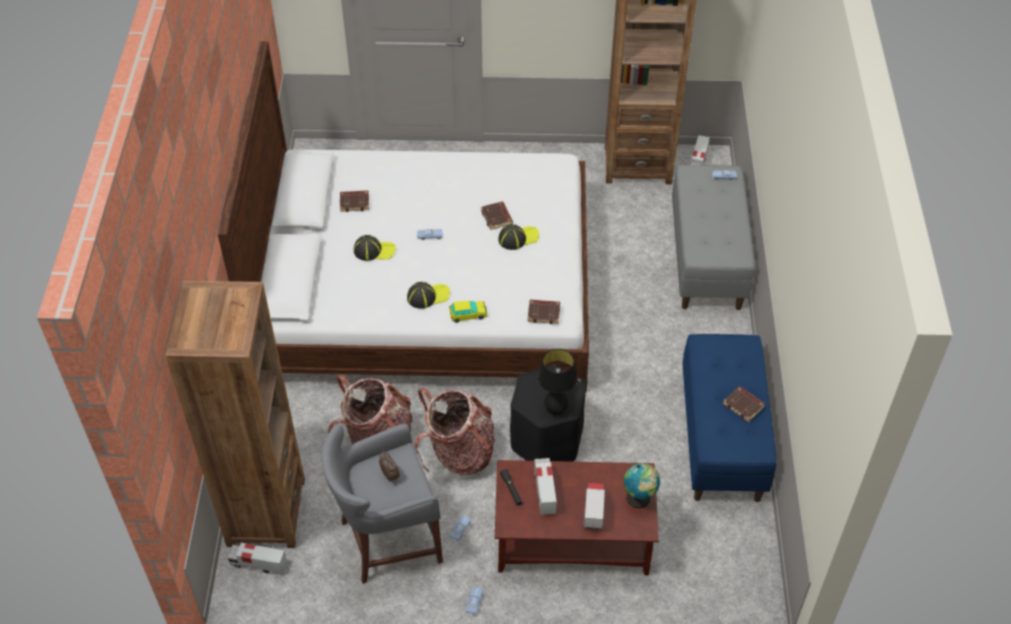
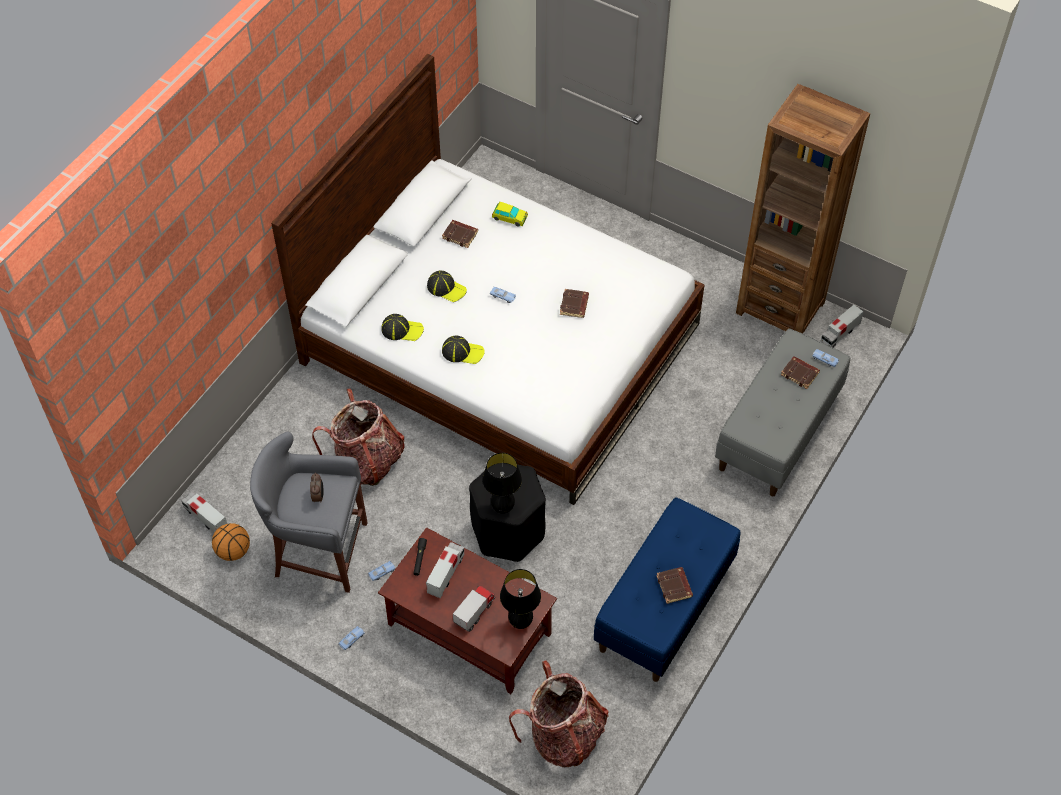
camera: 30 degrees right, 5 degrees up
(266, 512) = (239, 477): brown bookcase -> none
(306, 580) = (233, 550): none -> basketball
(459, 453) = (426, 505): backpack -> backpack (563, 735)
(468, 314) = (485, 385): toy car -> toy car (509, 218)
(518, 238) = (579, 333): cap -> cap (402, 330)
(544, 313) = (551, 415): brown book -> brown book (800, 374)
(639, 499) = (520, 622): globe -> black table lamp

